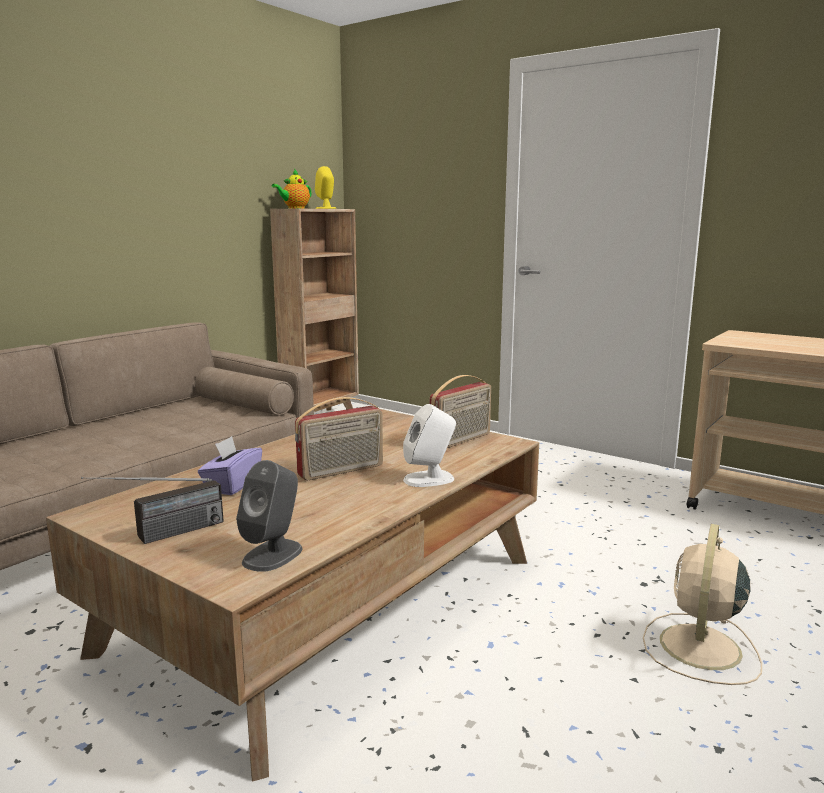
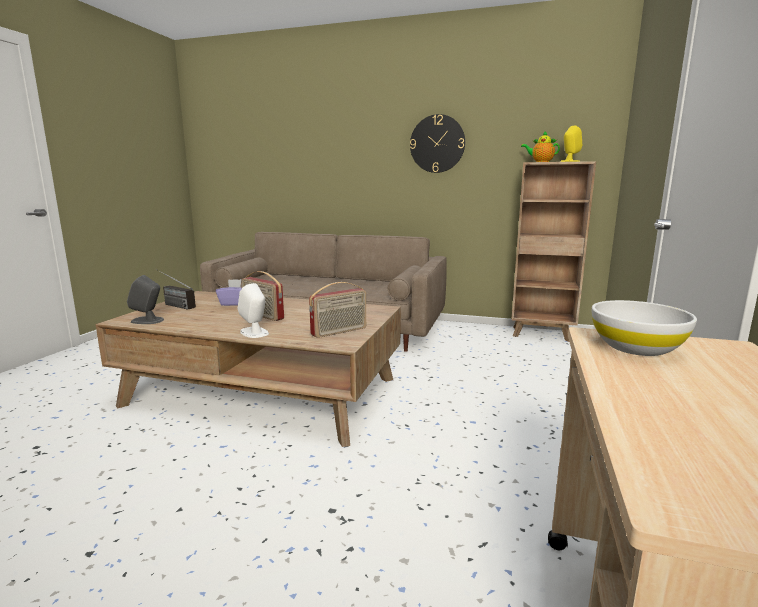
camera: 70 degrees right, 0 degrees up
(162, 175) = (437, 144): none -> wall clock
(461, 440) = (339, 332): radio -> radio turned 60 degrees counterclockwise
(699, 649) = (222, 546): beige fan -> none
(749, 342) = (637, 348): none -> white bowl

